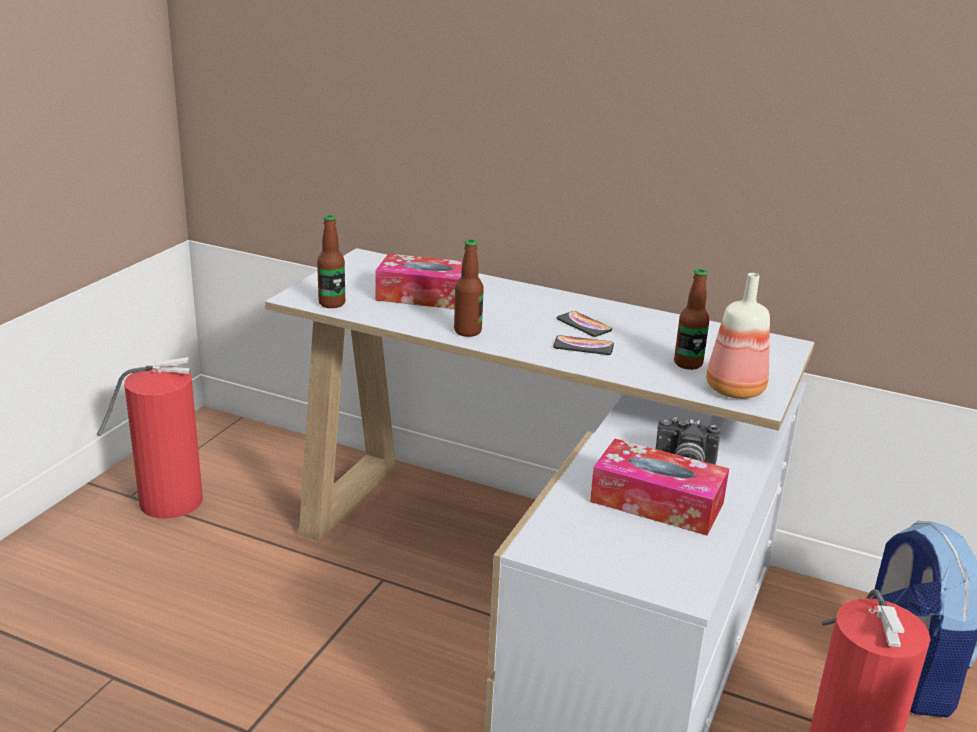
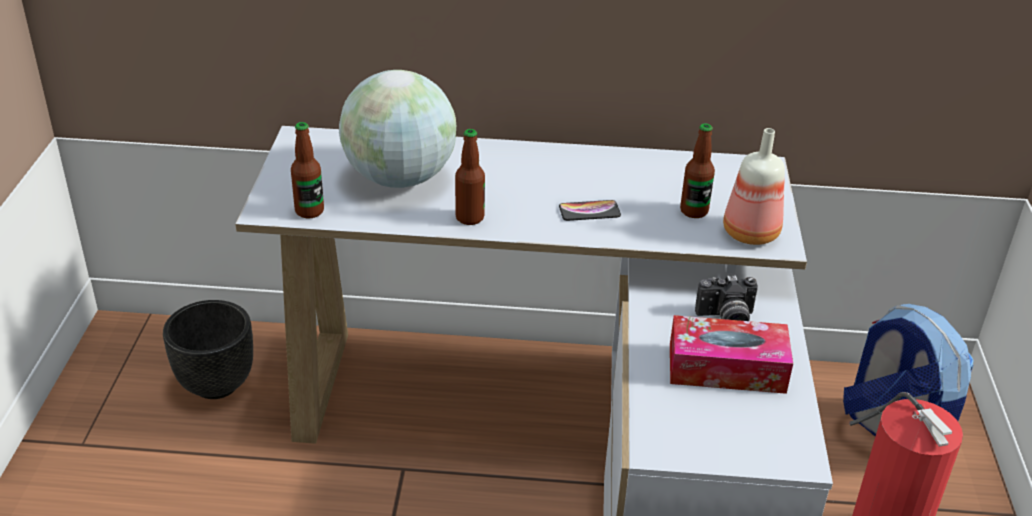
camera: 20 degrees left, 10 degrees up
(167, 501) = (127, 439): fire extinguisher -> none
(263, 478) = (216, 384): none -> black planter
(427, 296) = (399, 179): tissue box -> globe
(583, 325) = (573, 183): phone -> none

